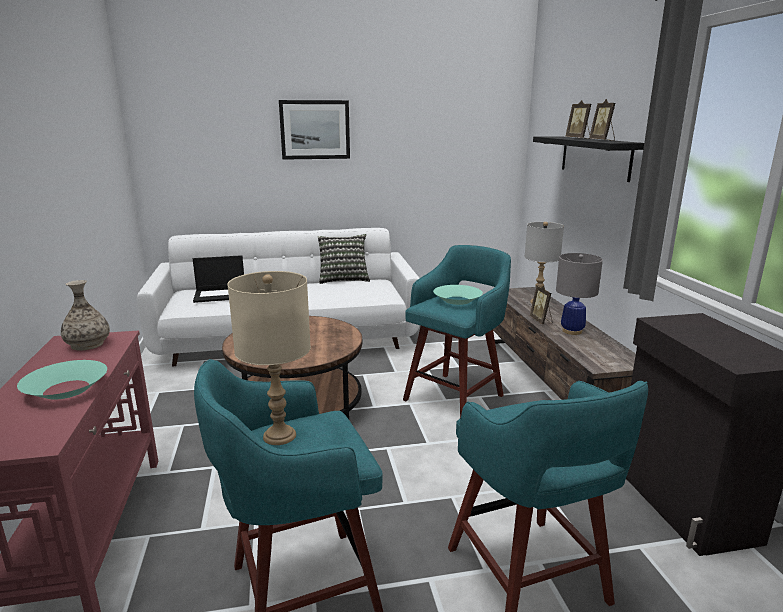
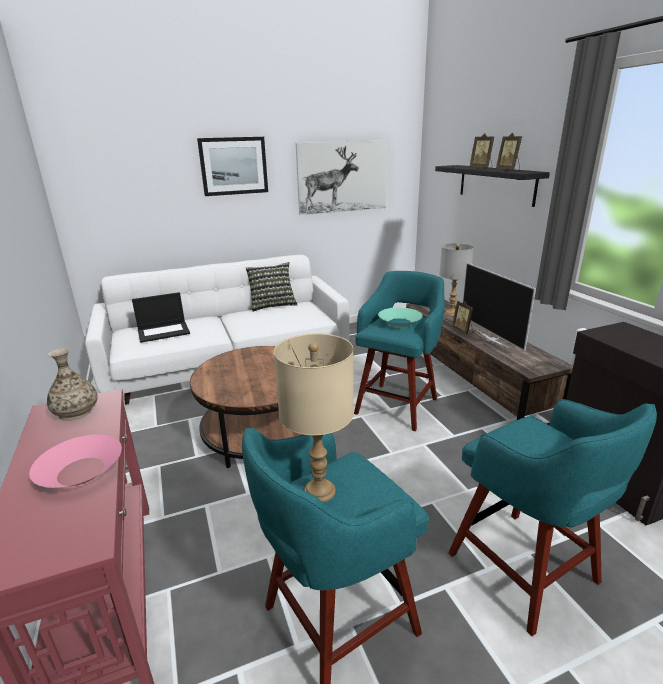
camera: 10 degrees left, 5 degrees up
(66, 389) = (81, 471): turquoise bowl -> pink bowl
(435, 146) = (343, 177): none -> picture
(572, 331) = (492, 339): grey table lamp -> television

